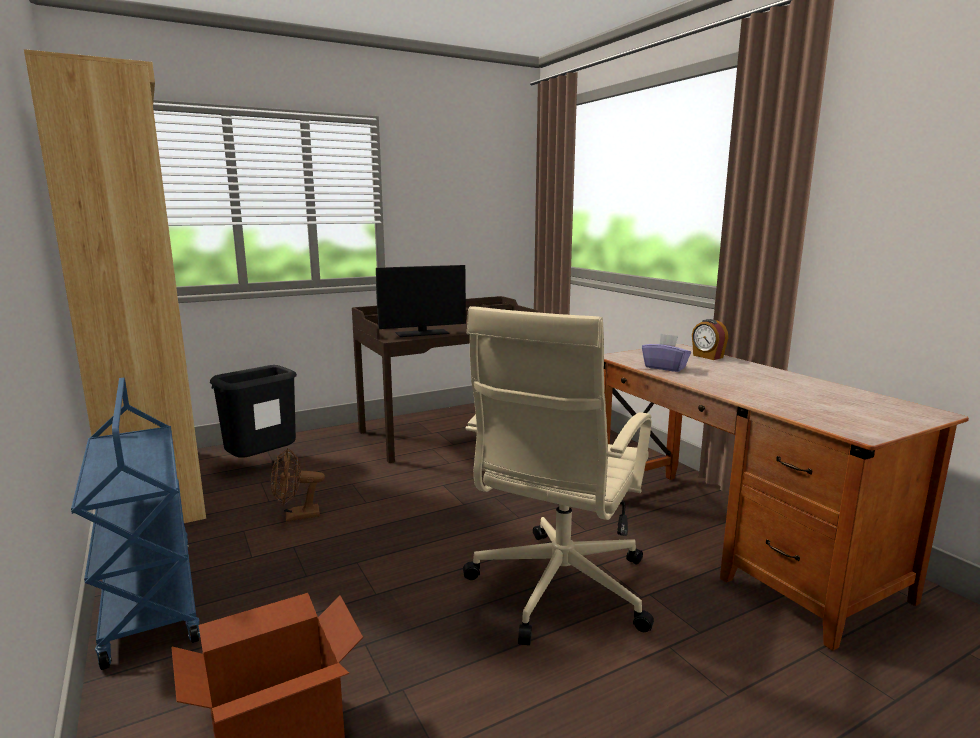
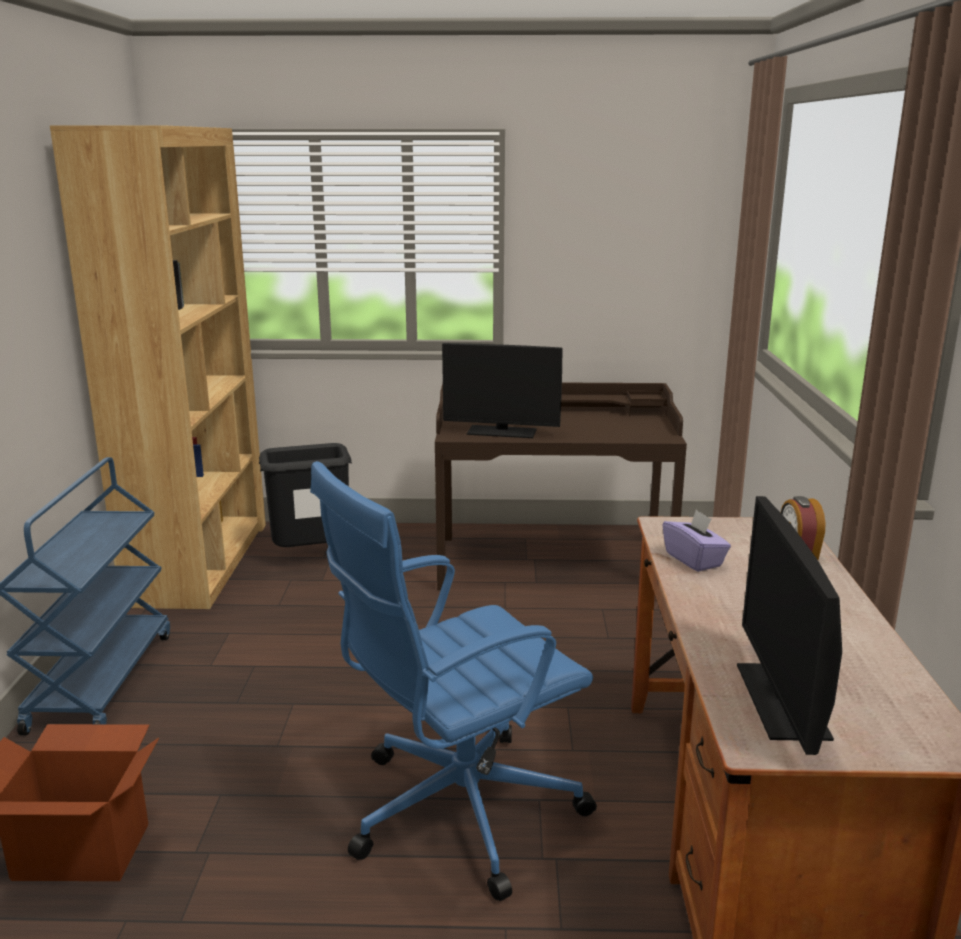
camera: 30 degrees right, 5 degrees up
(296, 516) = (287, 631): brown fan -> none
(557, 590) = (457, 811): beige office chair -> blue office chair
(832, 413) = (782, 700): none -> monitor

